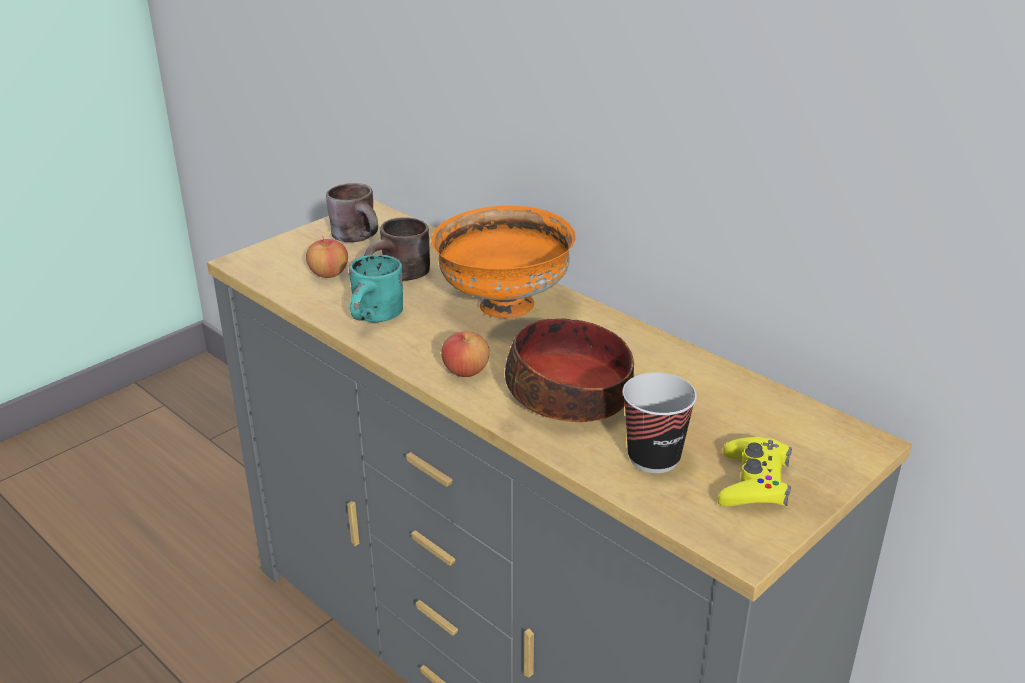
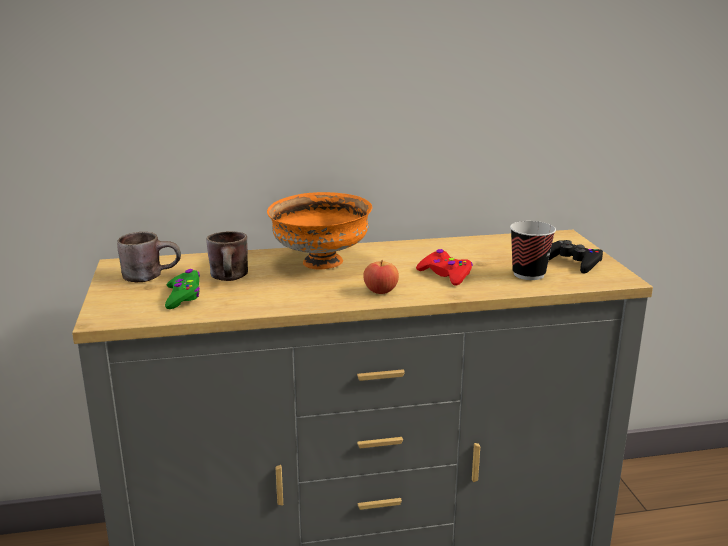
camera: 55 degrees left, 10 degrees down
(328, 274) = (183, 296): apple -> green game controller
(378, 318) = (275, 297): turquoise mug -> none
(570, 395) = (445, 274): bowl -> red game controller
(753, 482) = (572, 262): yellow game controller -> black game controller

